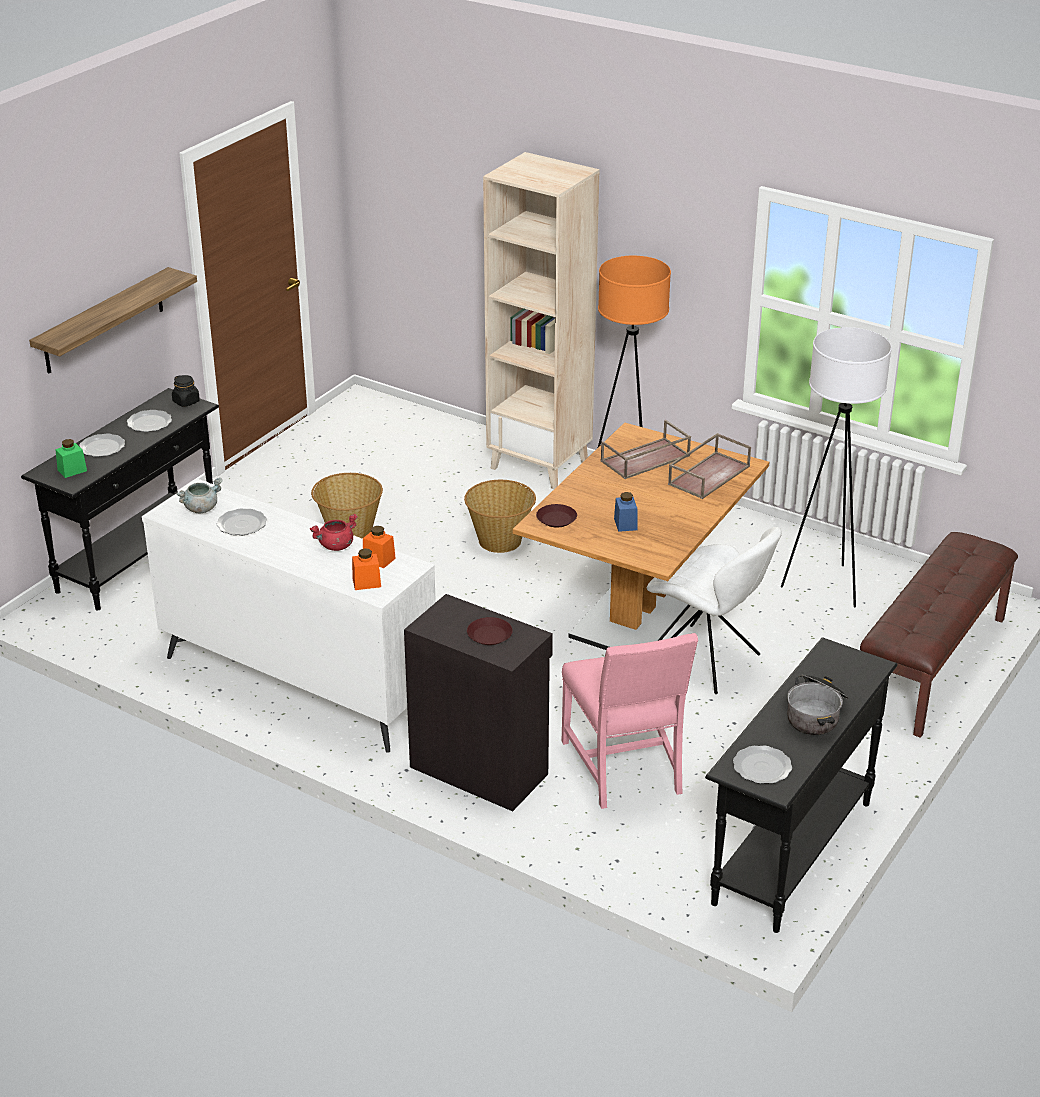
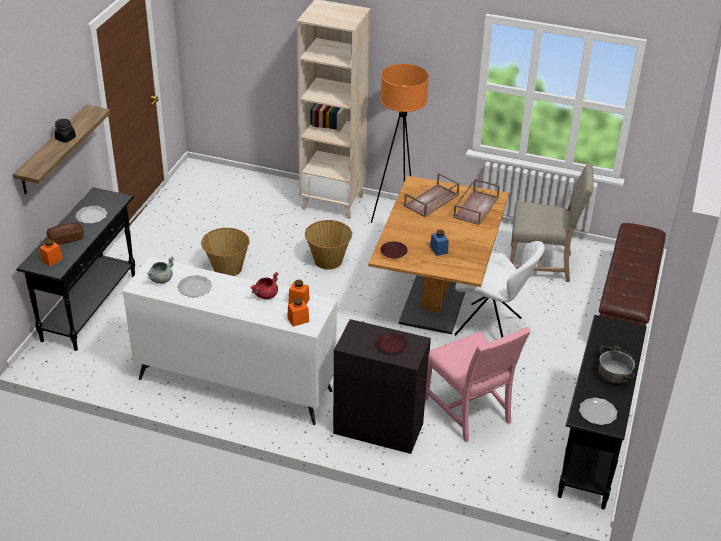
camera: 15 degrees left, 5 degrees up
(72, 470) = (52, 260): green jar -> orange jar
(103, 447) = (66, 239): plate -> bread
(186, 402) = (110, 196): black jar -> black jar (65, 138)
(825, 586) = (542, 264): white floor lamp -> beige chair

